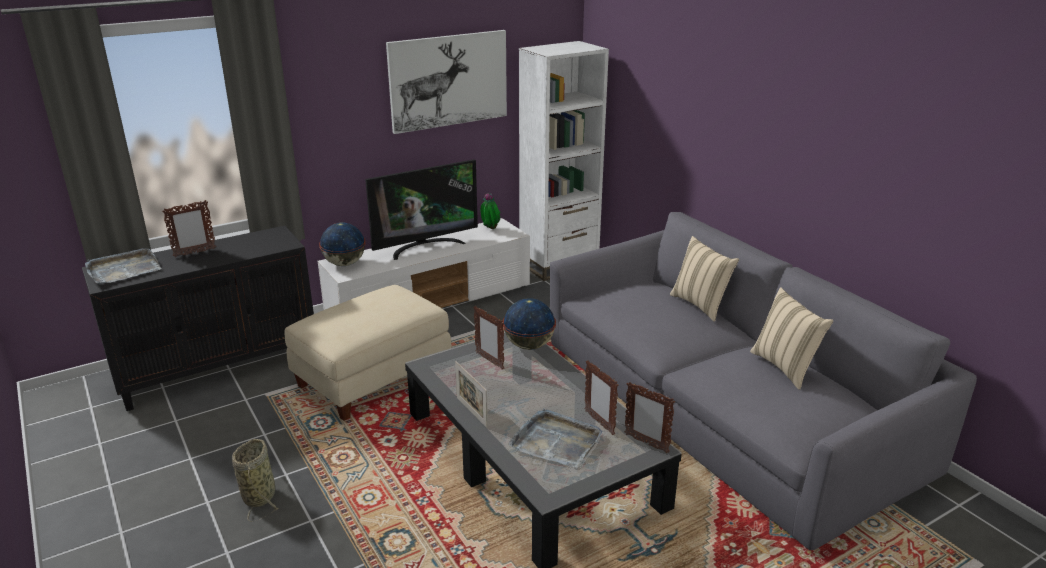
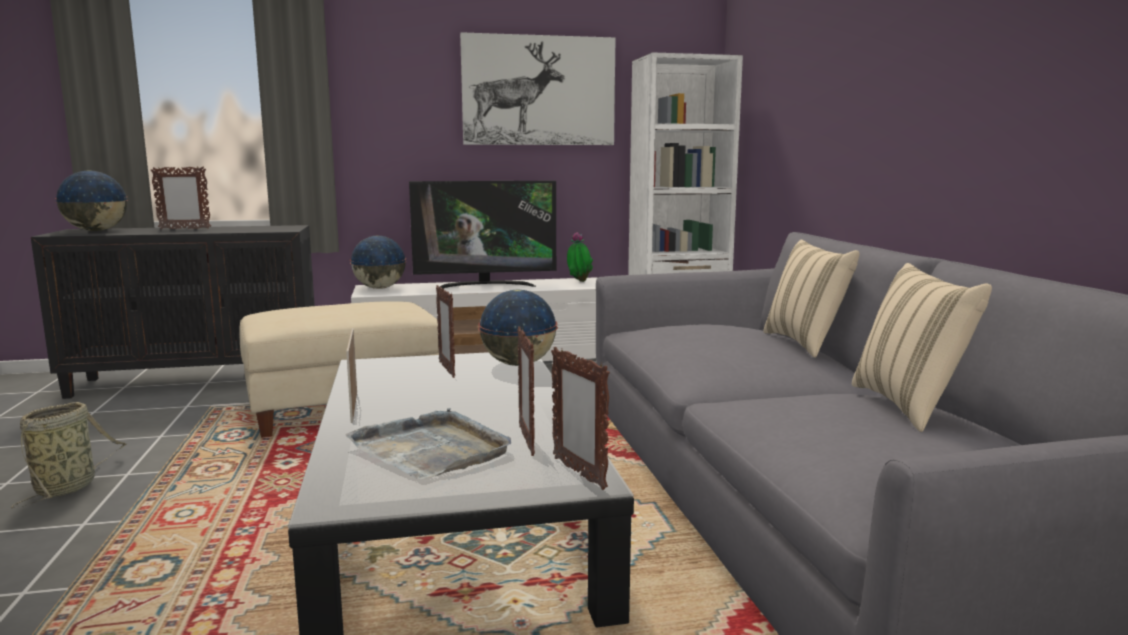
camera: 20 degrees right, 15 degrees down
(123, 269) = (96, 231): grey tray -> globe

